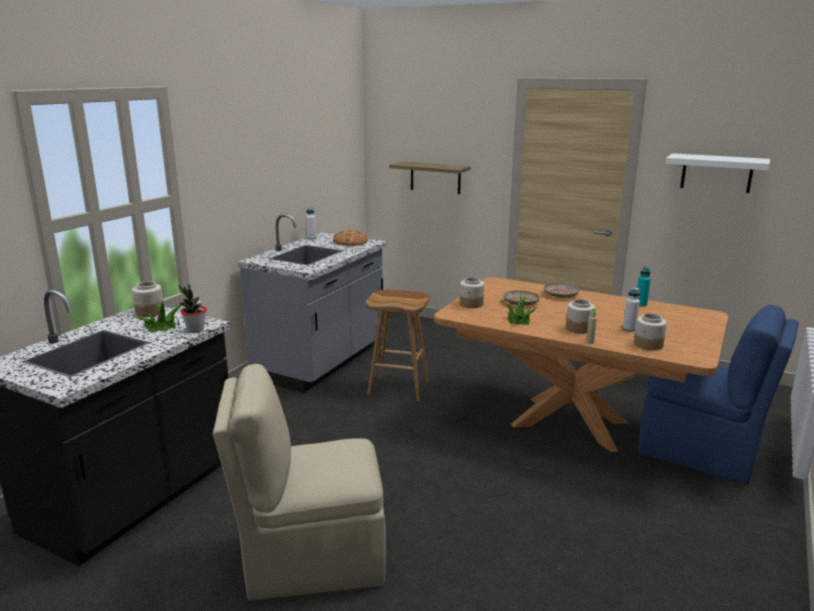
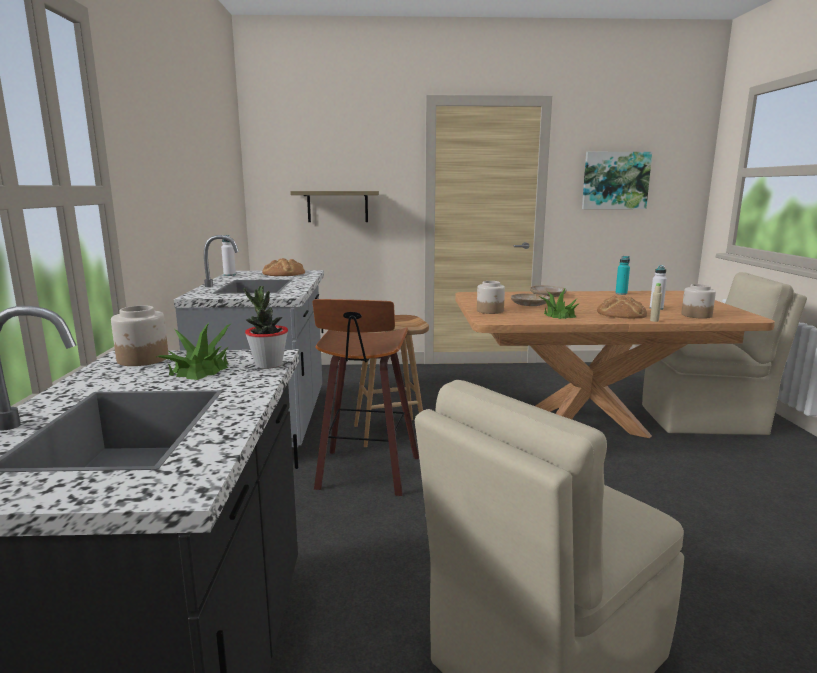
camera: 30 degrees left, 5 degrees down
(345, 415) = (366, 474): none -> stool
(579, 328) = (621, 313): jar -> bread
(702, 452) = (705, 420): blue chair -> beige chair
(716, 173) = (615, 180): white shelf -> picture

